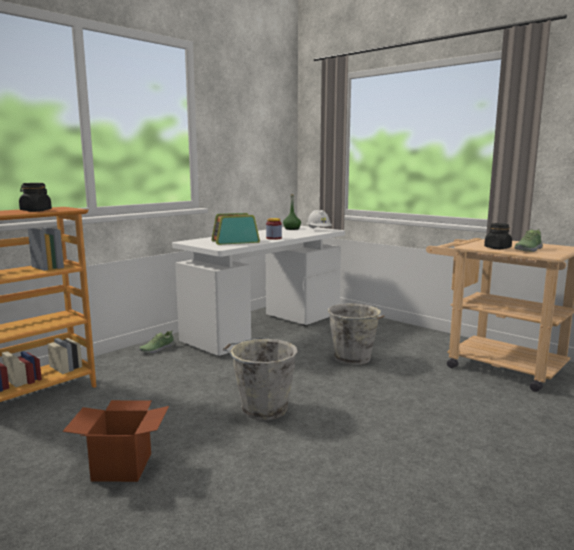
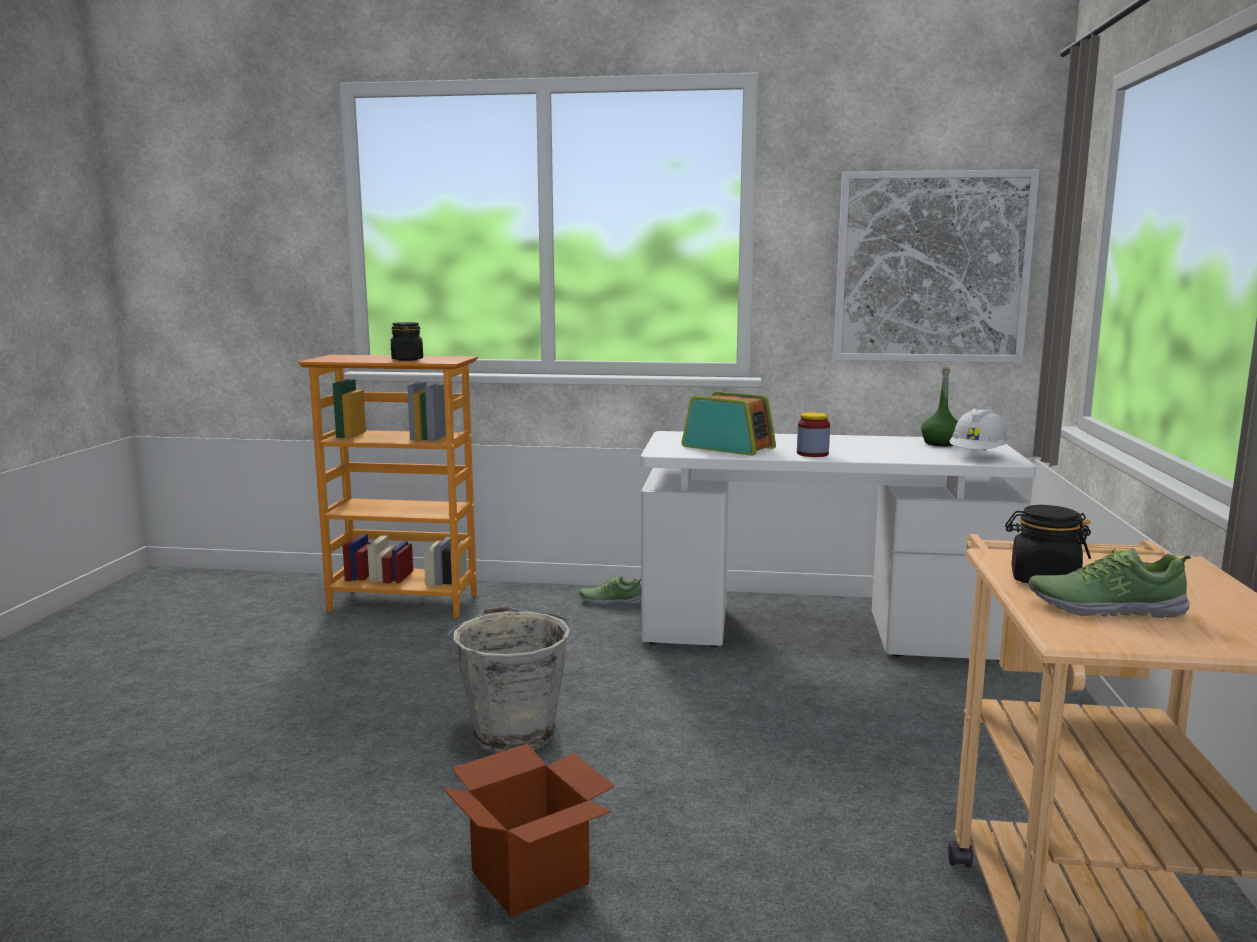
camera: 55 degrees right, 0 degrees up
(122, 467) = (283, 707): cardboard box -> cardboard box (530, 878)
(262, 149) = (931, 267): none -> picture
(354, 358) = (815, 744): grey bucket -> none

